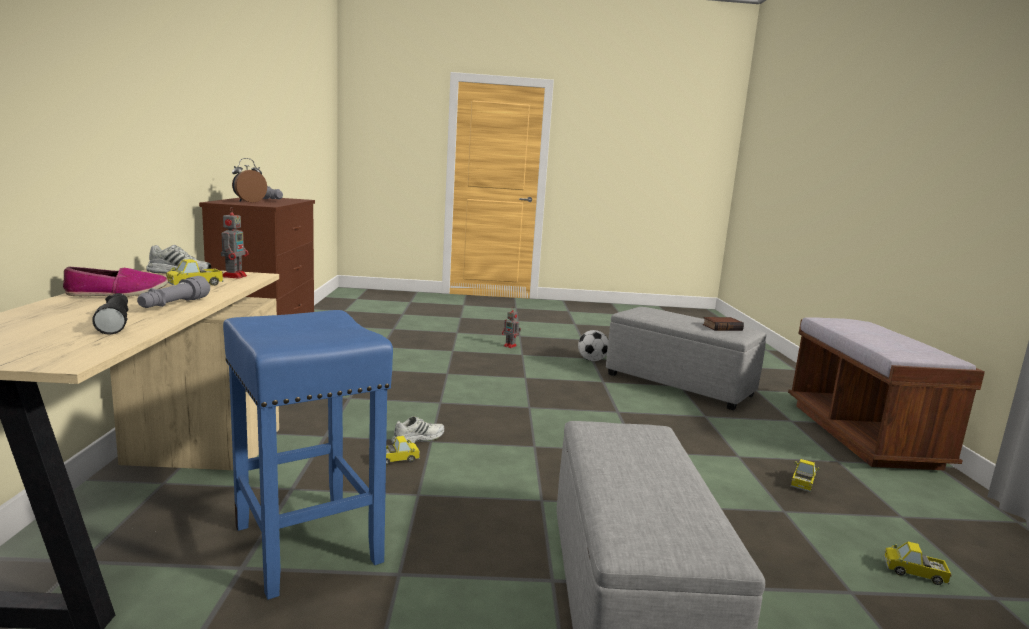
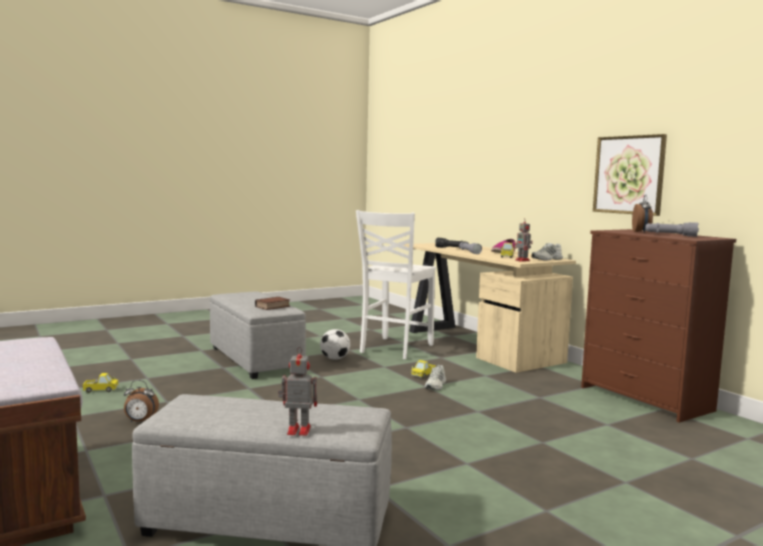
camera: 150 degrees right, 5 degrees down
(183, 129) = (629, 175): none -> picture
(309, 545) = (394, 349): blue stool -> white chair
(510, 346) = (599, 528): toy robot -> toy robot (297, 430)
(592, 360) = (441, 539): football -> football (335, 359)
(722, 327) = (210, 408): book -> book (272, 307)
(802, 483) = (140, 421): toy truck -> alarm clock

